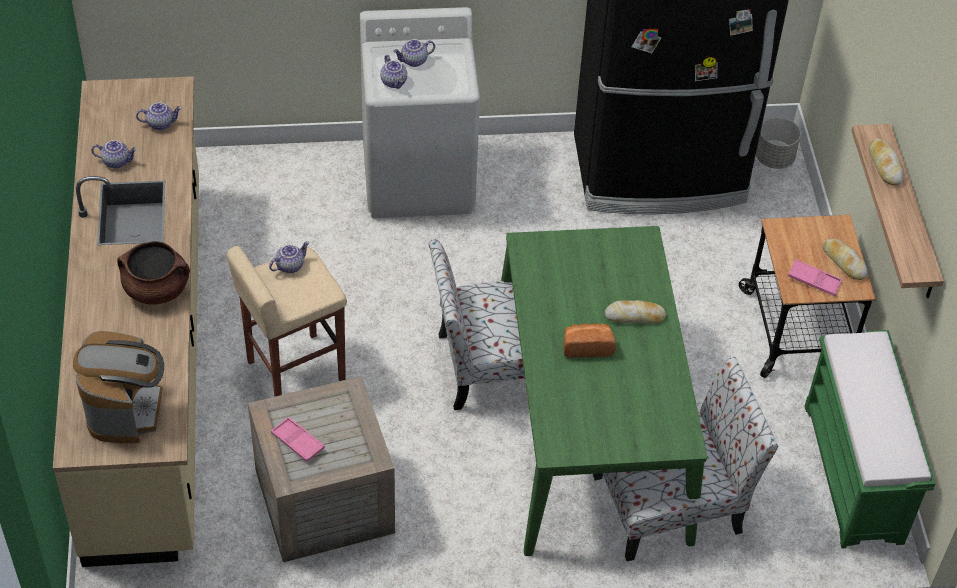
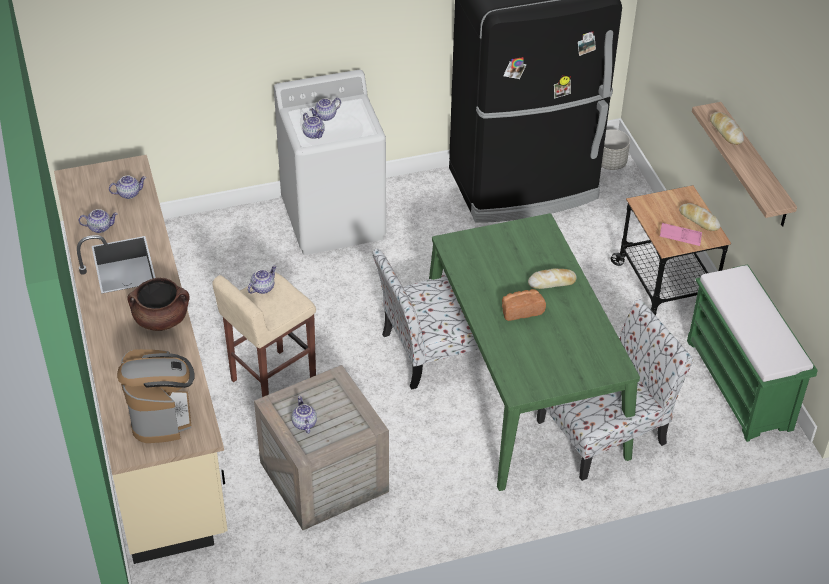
camera: 10 degrees left, 5 degrees down
(297, 442) = (303, 423): pink tray -> teapot

